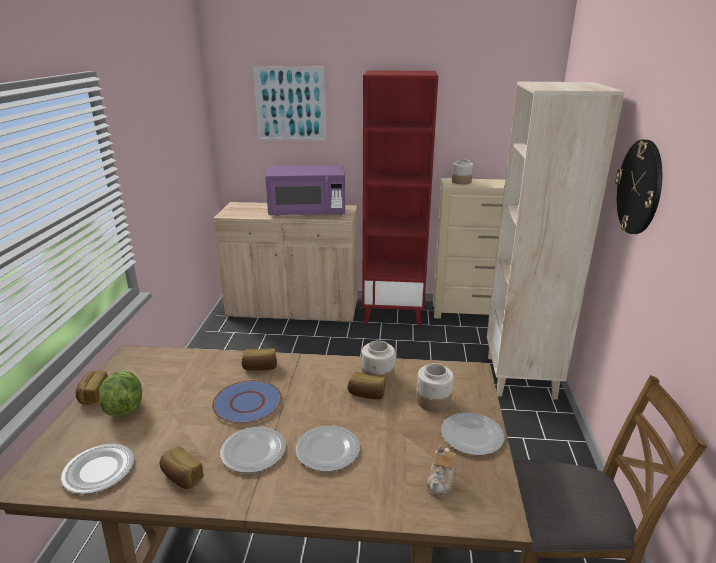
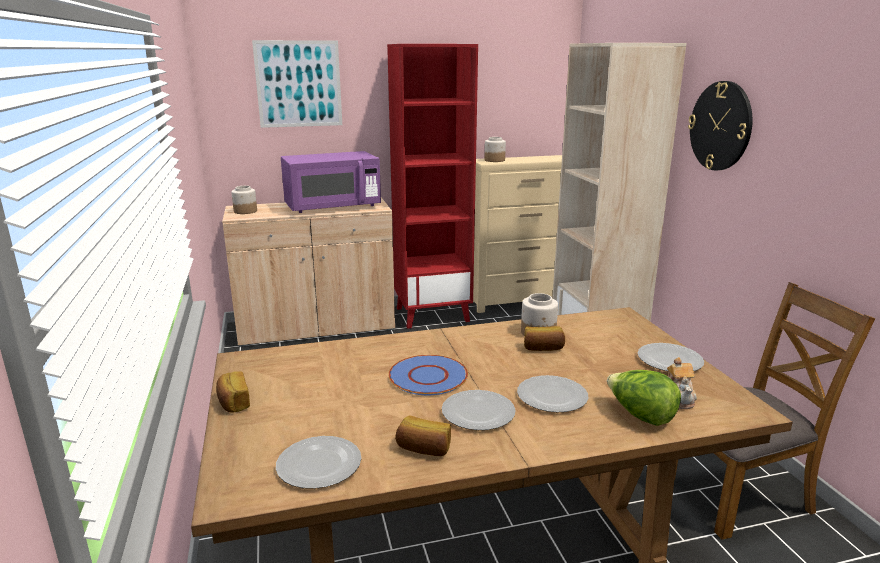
camera: 20 degrees left, 5 degrees down
(124, 406) = (285, 405): lettuce -> lettuce (640, 416)
(260, 367) = (409, 346): bread -> none
(433, 401) = (610, 342): jar -> jar (245, 211)

